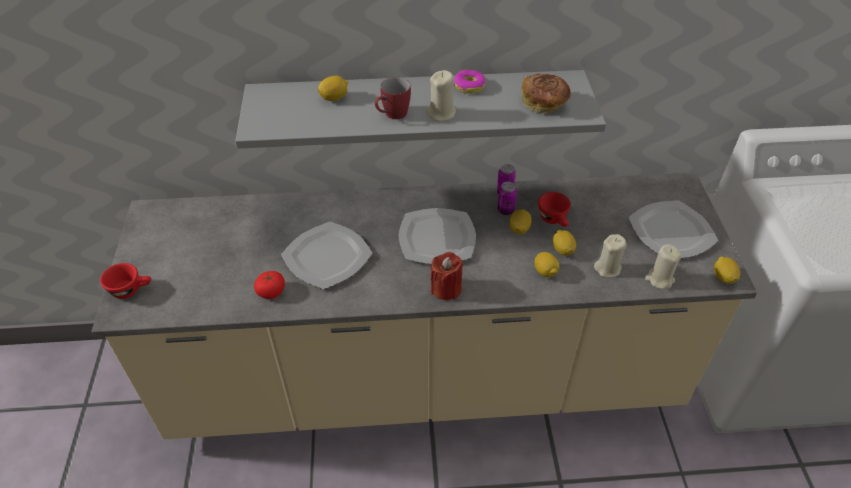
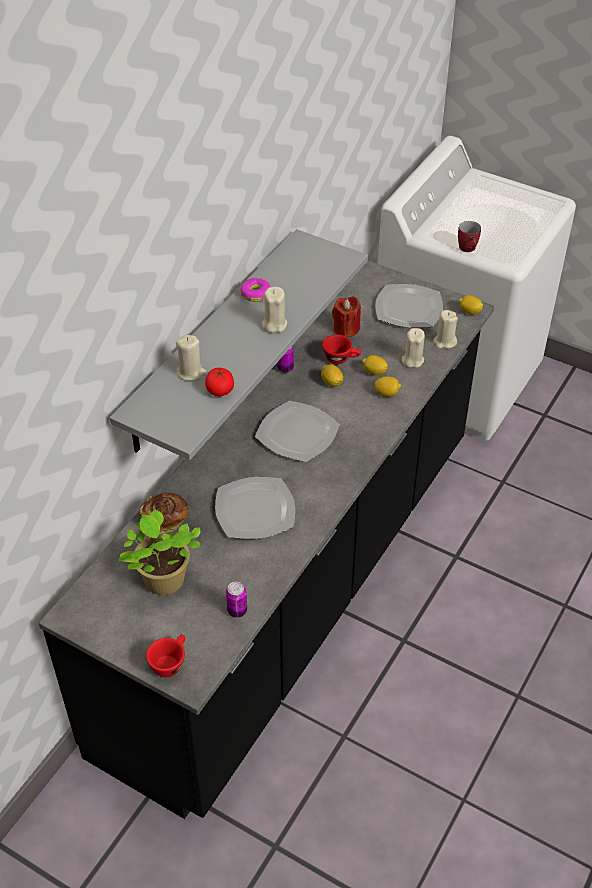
camera: 55 degrees left, 0 degrees up
(211, 244) = (163, 582): none -> potted plant
(271, 291) = (262, 563): tomato -> tomato (220, 390)
(334, 98) = (191, 372): lemon -> beige candle
(392, 115) = (249, 351): red mug -> red mug (468, 250)
(425, 381) = (295, 589): beige counter -> black counter
(446, 288) = (354, 455): red candle -> red candle (346, 329)
(505, 210) = (305, 379): can -> can (237, 610)
(544, 103) = (316, 269): bread -> bread (165, 520)

